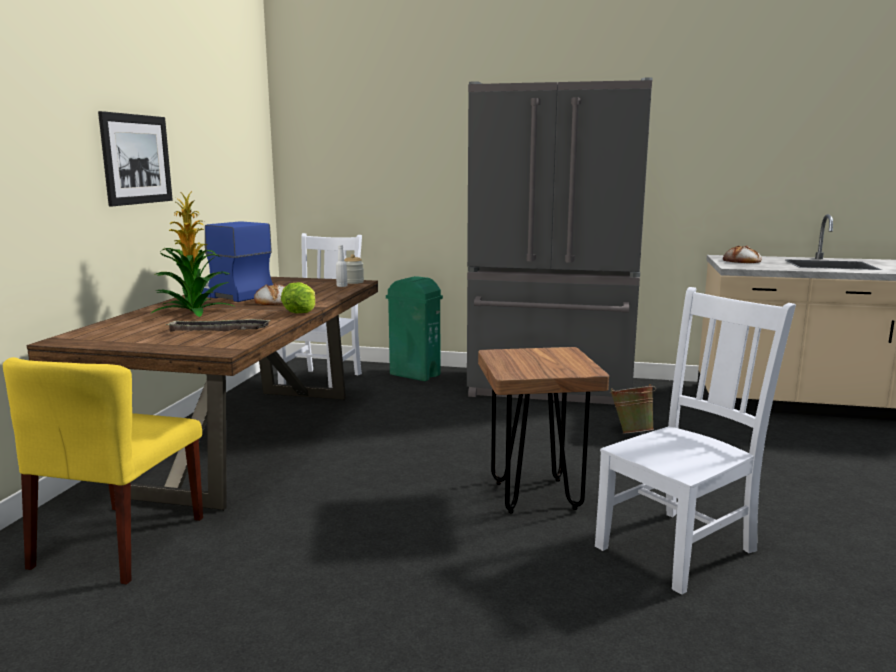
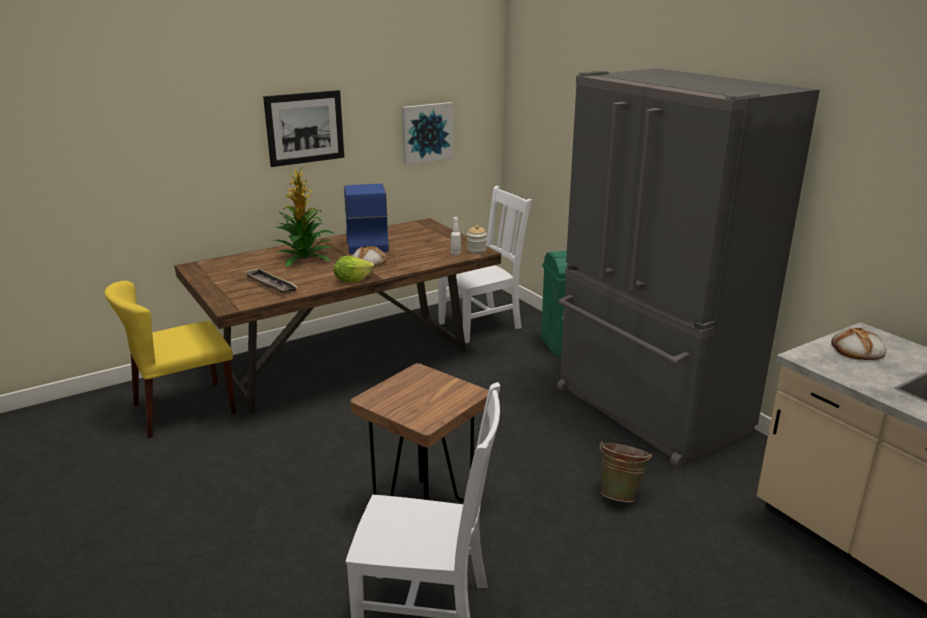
camera: 45 degrees right, 10 degrees up
(228, 179) = (426, 132): none -> picture

